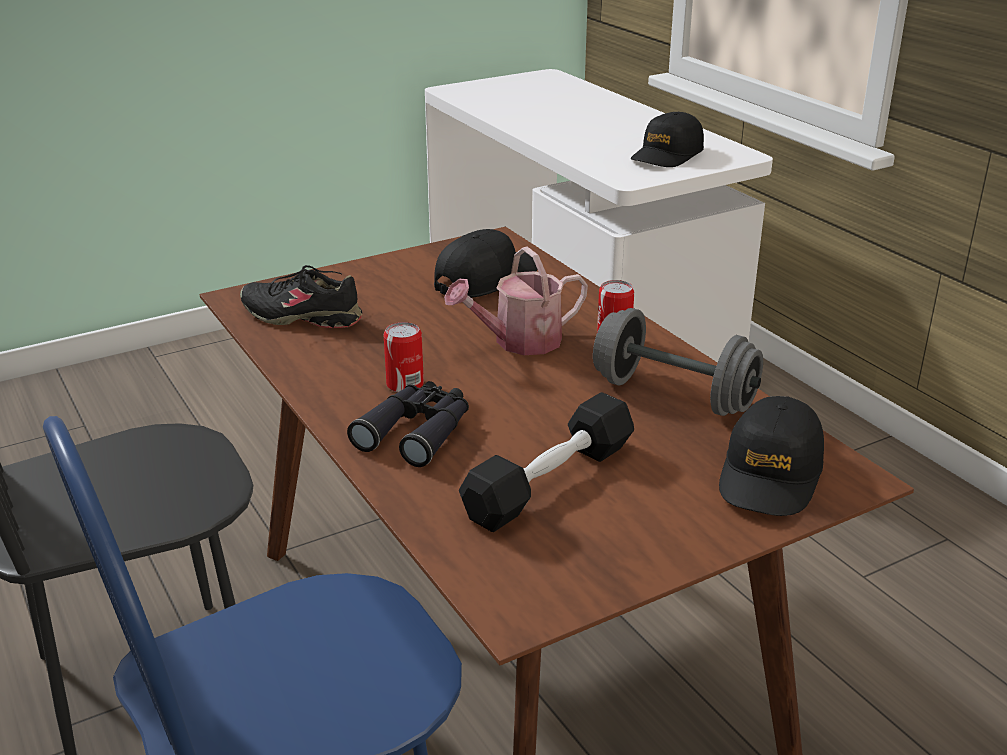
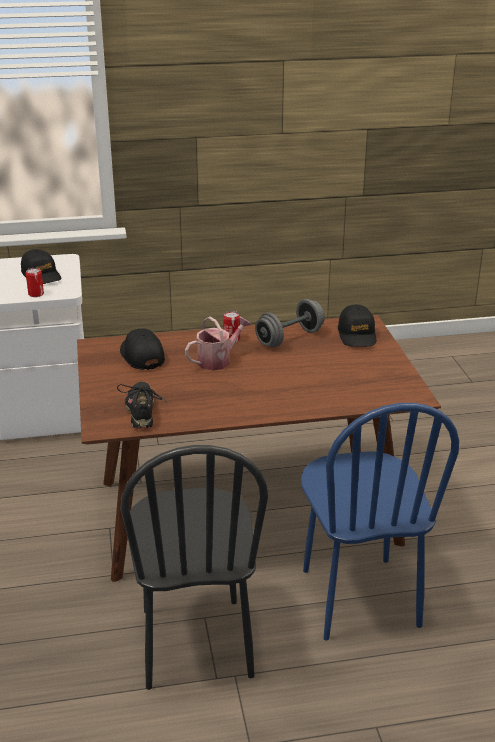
camera: 70 degrees left, 0 degrees up
(302, 316) = (142, 412): black shoe -> black shoe turned 135 degrees clockwise
(405, 384) = (239, 394): can -> can (36, 294)
(417, 432) = (284, 397): black binoculars -> none
(519, 342) = (218, 360): watering can -> watering can turned 120 degrees counterclockwise
(550, 481) = (339, 376): black dumbbell -> none
(771, 474) = (357, 335): black cap -> black cap turned 45 degrees clockwise

